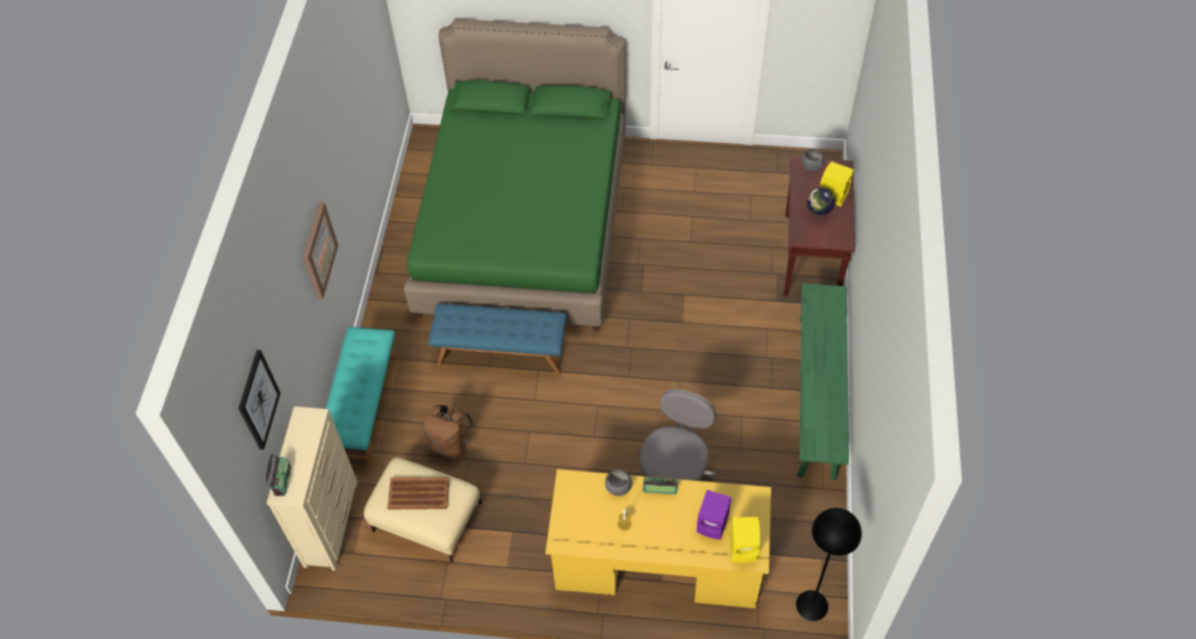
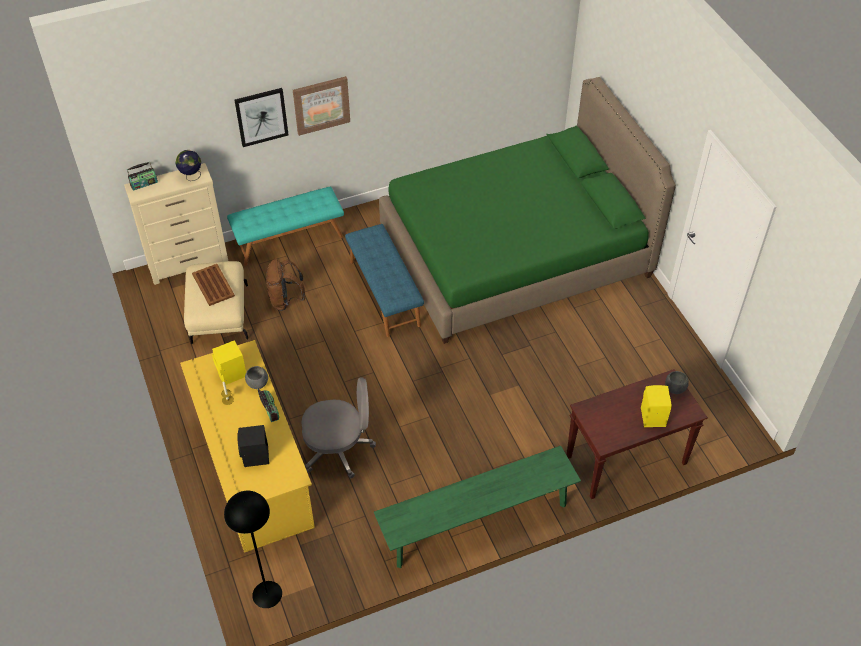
camera: 60 degrees right, 5 degrees down
(258, 400) = (162, 121): picture -> picture (261, 117)
(713, 524) = (255, 457): purple speaker -> black speaker
(744, 548) = (244, 486): yellow speaker -> yellow speaker (232, 374)
(818, 215) = (621, 413): globe -> globe (191, 177)

